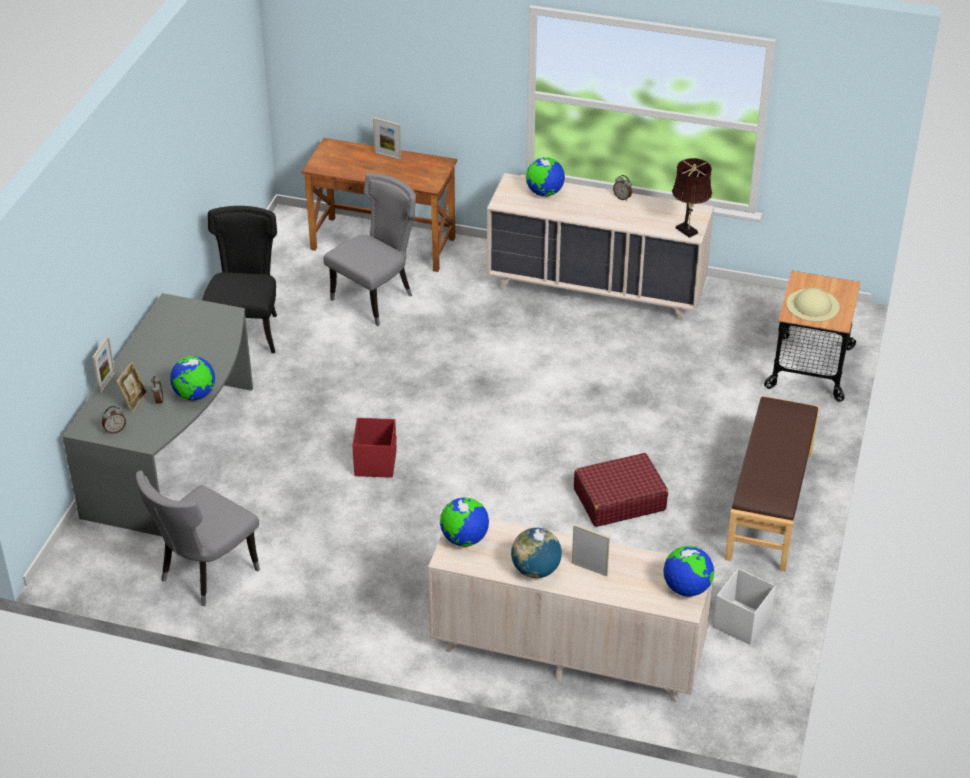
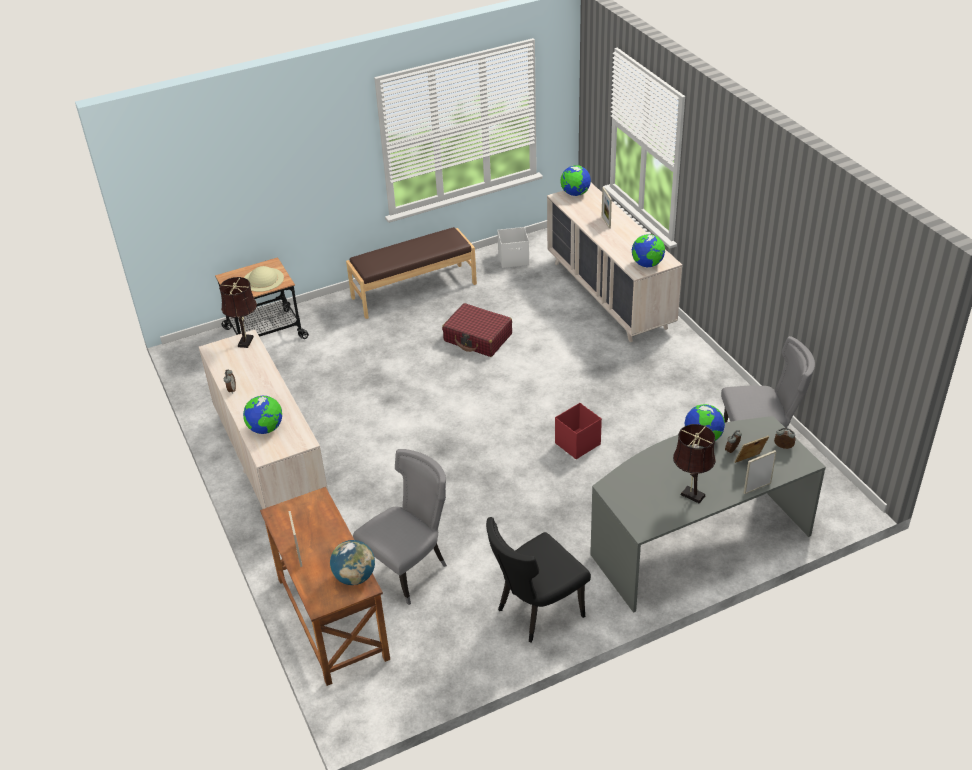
camera: 130 degrees left, 0 degrees up
(158, 347) = (690, 494): none -> brown table lamp
(376, 298) = (410, 568): grey chair -> grey chair turned 135 degrees clockwise
(536, 570) = (632, 234): globe -> globe (355, 577)

